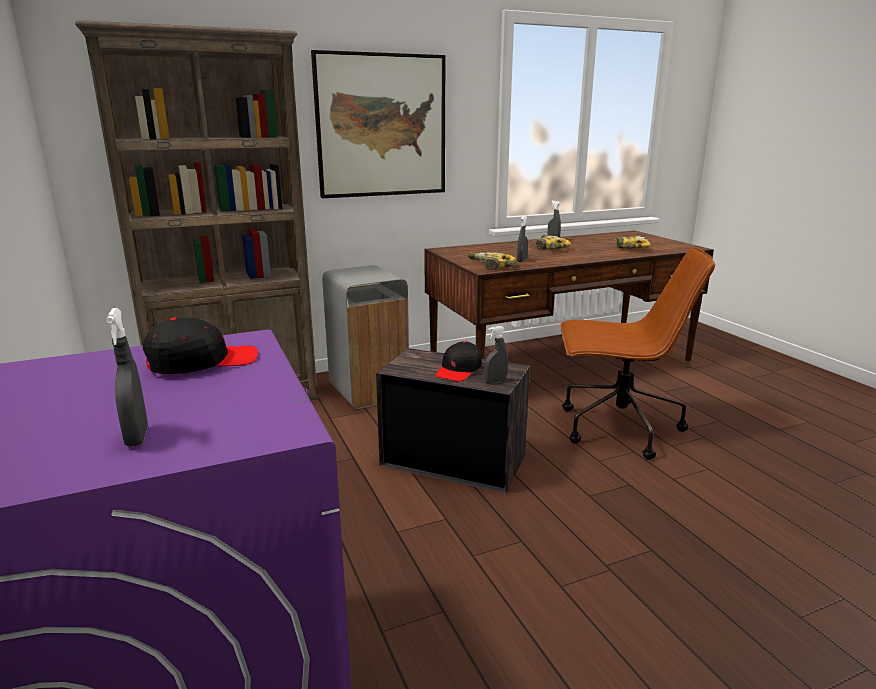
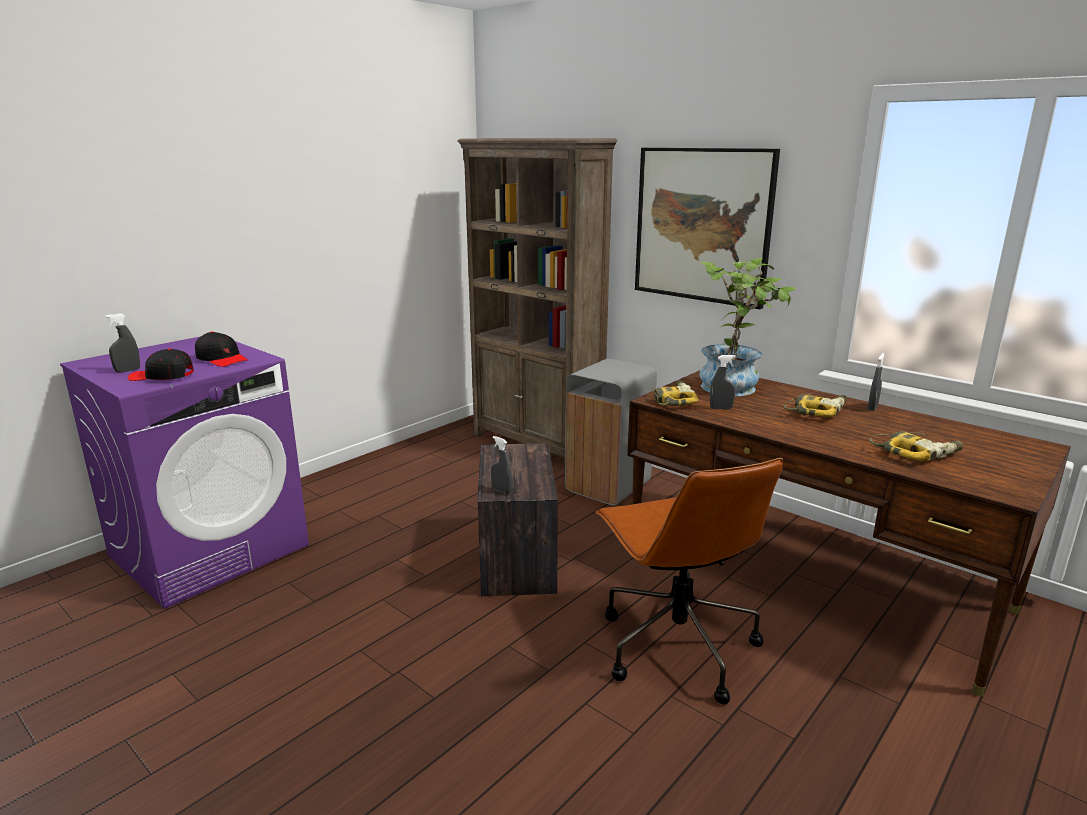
camera: 65 degrees right, 0 degrees up
(459, 370) = (514, 472): black cap -> black cap (162, 376)
(479, 251) = (735, 386): none -> potted plant

